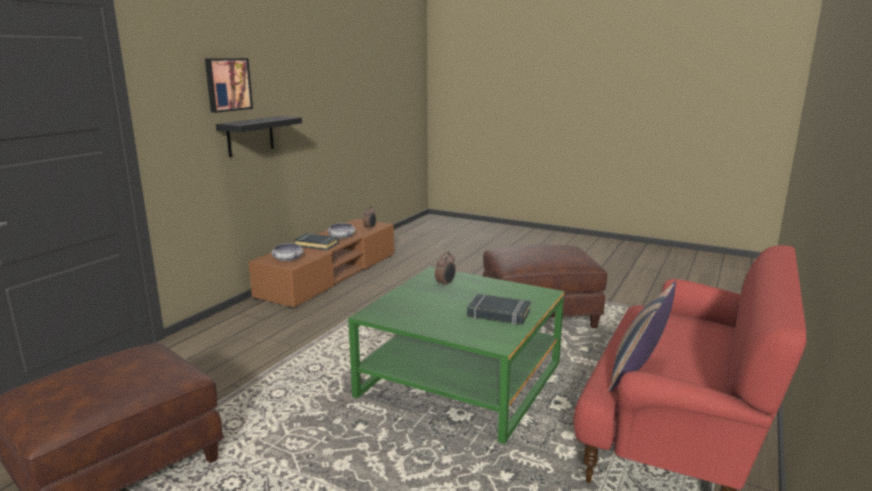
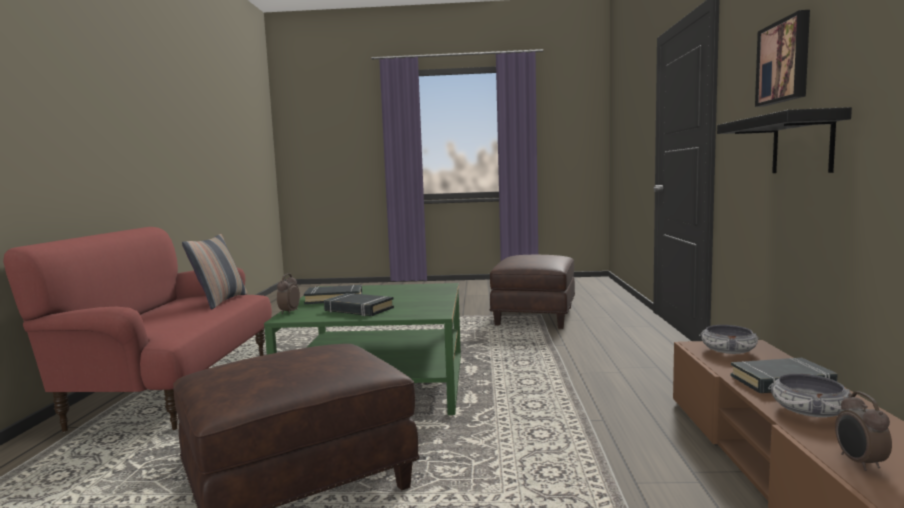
camera: 155 degrees right, 10 degrees down
(445, 284) = (407, 308): alarm clock -> alarm clock (288, 312)
(485, 290) = (358, 309): none -> black book

